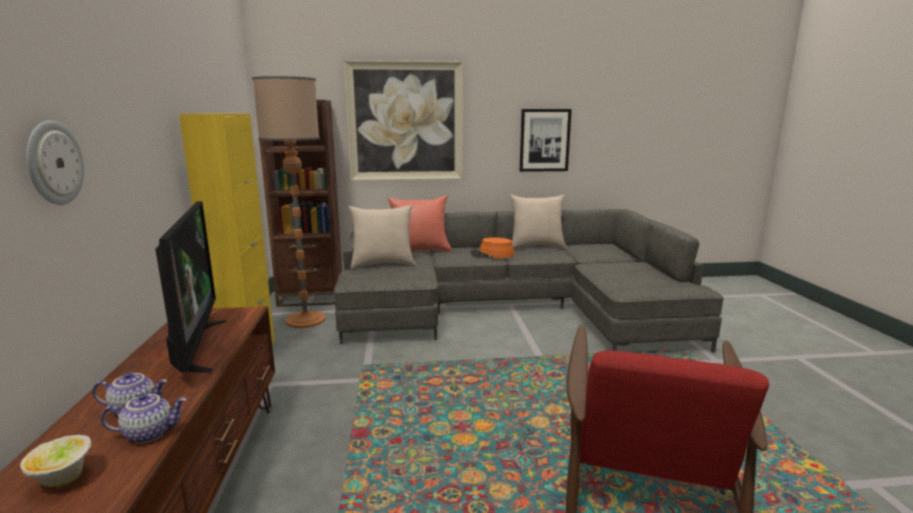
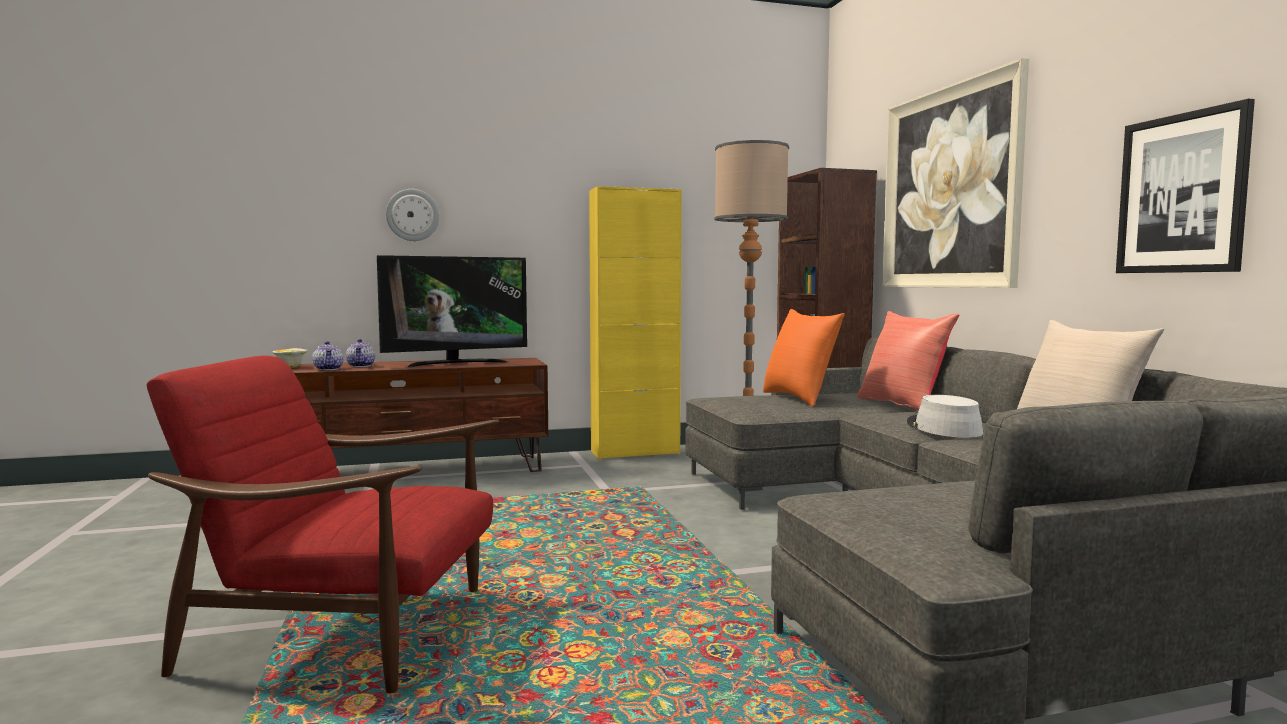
camera: 80 degrees right, 10 degrees down
(383, 264) = (799, 398): beige pillow -> orange pillow
(492, 254) = (943, 428): orange hat -> grey hat

